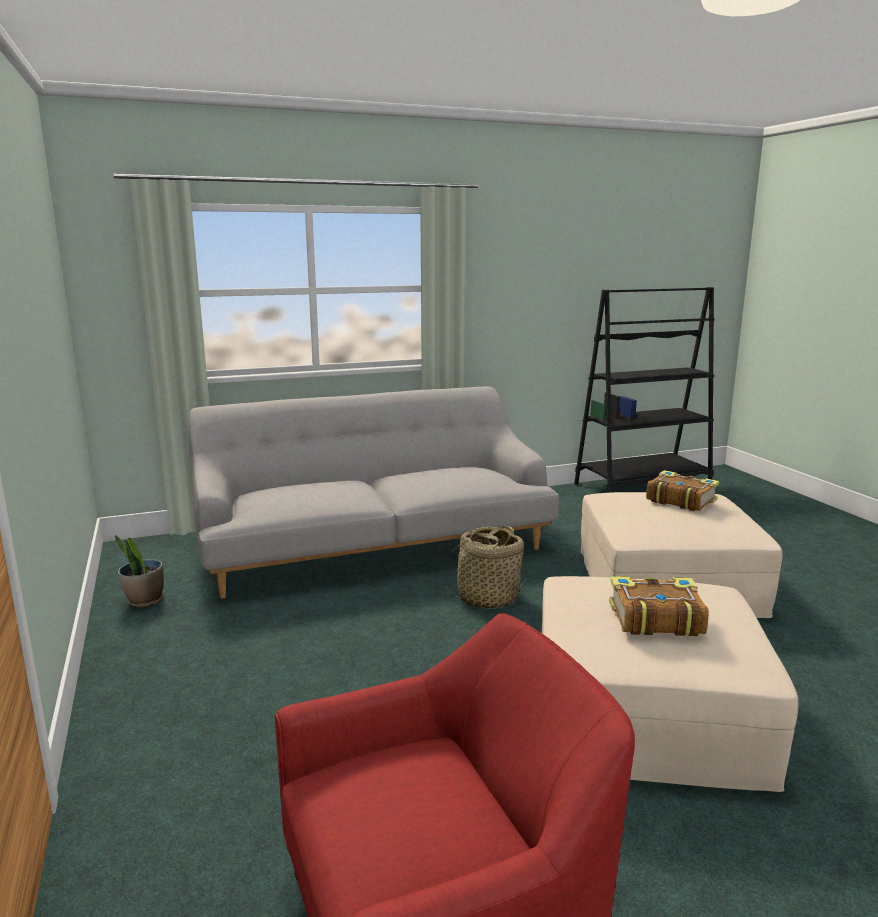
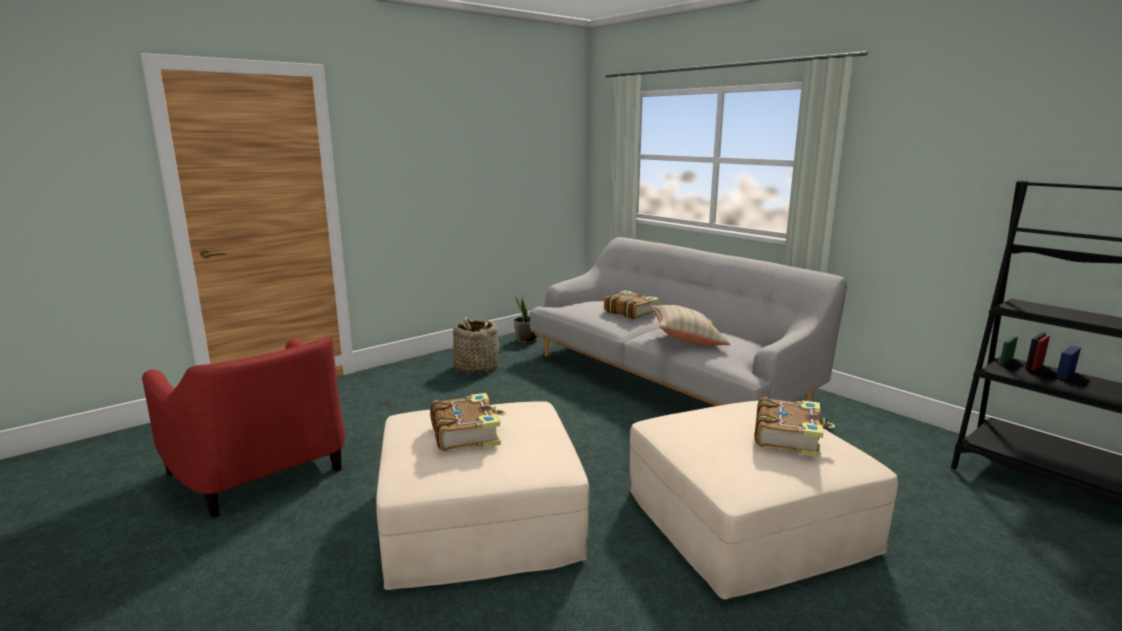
camera: 70 degrees right, 0 degrees up
(331, 486) = (630, 312): none -> book
(447, 483) = (687, 339): none -> beige pillow
(487, 597) = (621, 432): basket -> basket (476, 368)

